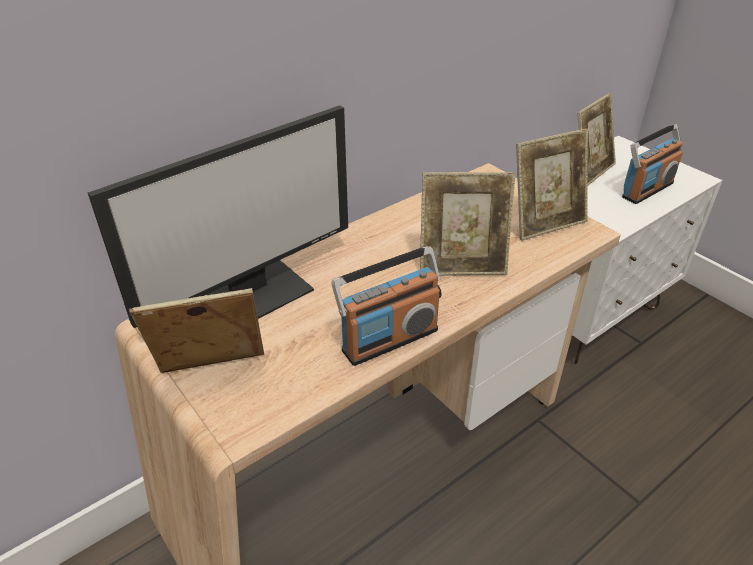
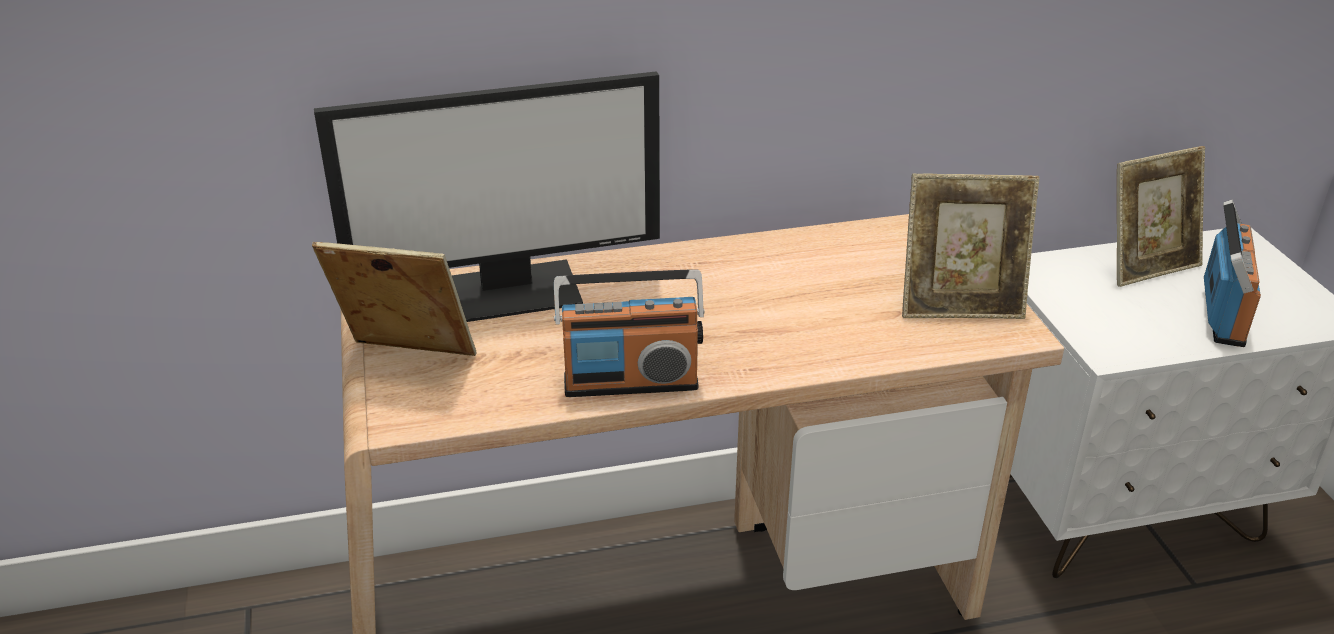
camera: 25 degrees right, 5 degrees down
(462, 265) = (793, 326): picture frame -> none
(646, 189) = (1223, 314): radio -> radio turned 60 degrees counterclockwise

